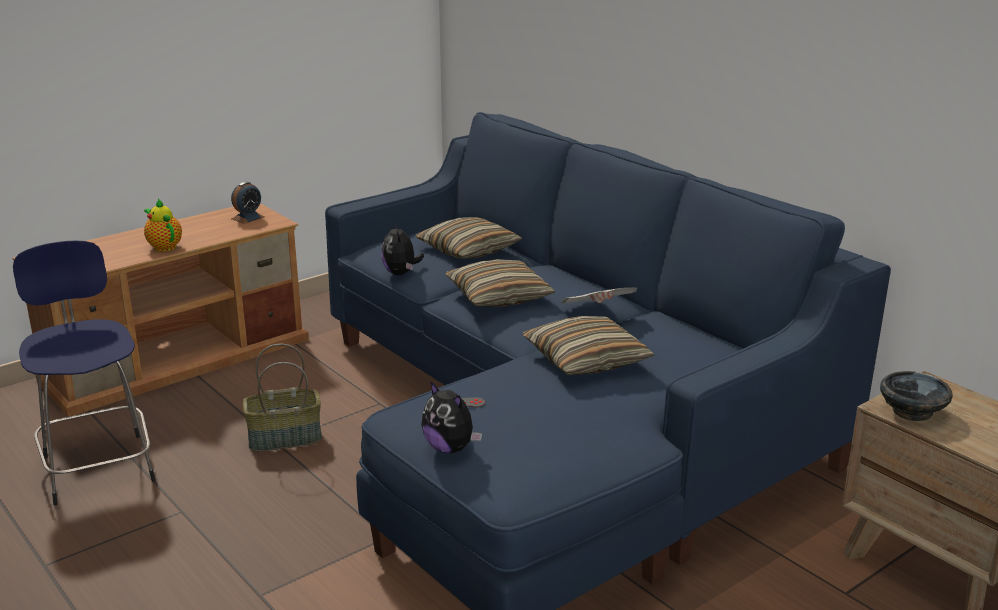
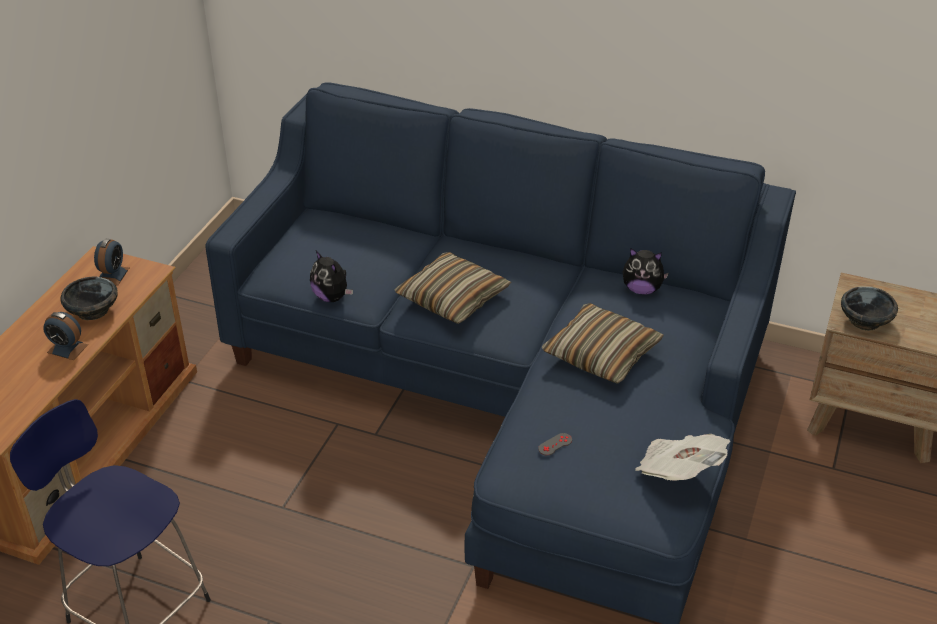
camera: 30 degrees left, 15 degrees up
(164, 246) = (67, 348): teapot -> alarm clock
(208, 232) = (92, 311): none -> black bowl
(284, 439) = (287, 501): basket -> none
(450, 448) = (585, 496): plush toy -> plush toy (641, 289)
(468, 250) = (367, 244): pillow -> none
(597, 315) = (556, 293): newspaper -> newspaper (678, 471)

